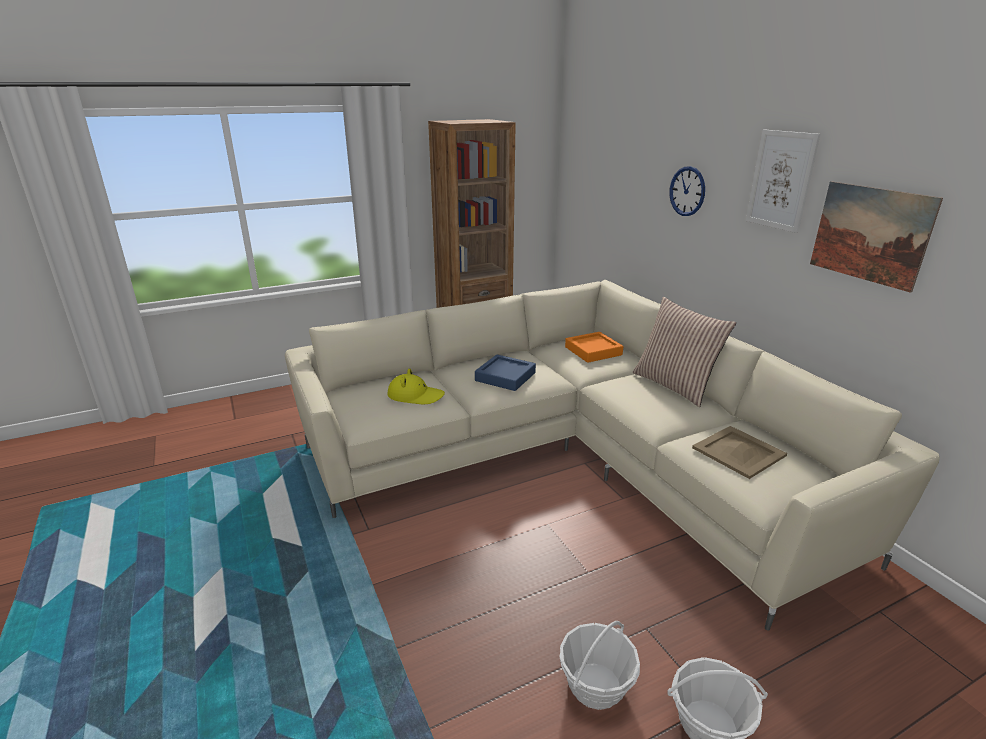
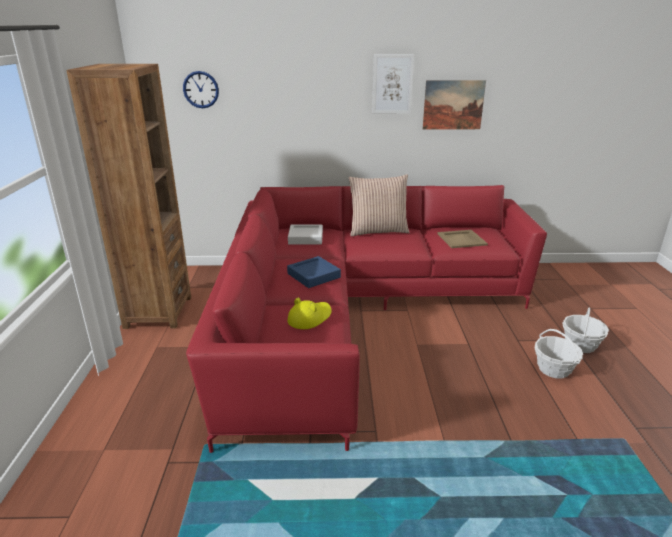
camera: 65 degrees left, 0 degrees up
(569, 458) = (351, 314): beige sofa -> red sofa
(593, 351) = (305, 238): orange tray -> grey tray
(687, 191) = (314, 103): wall clock -> wall clock (201, 89)

